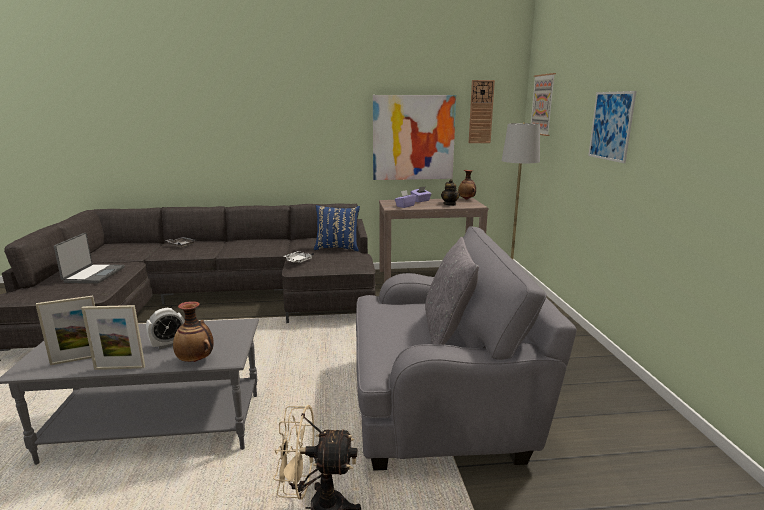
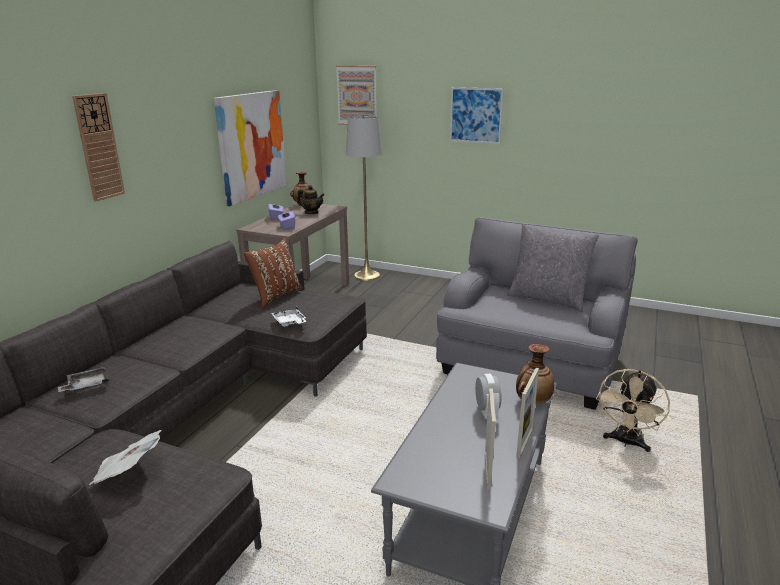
camera: 60 degrees left, 5 degrees up
(93, 275) = (129, 473): laptop -> newspaper
(337, 248) = (275, 296): blue pillow -> brown pillow
(481, 112) = (294, 106): wall clock -> wall clock (99, 147)

